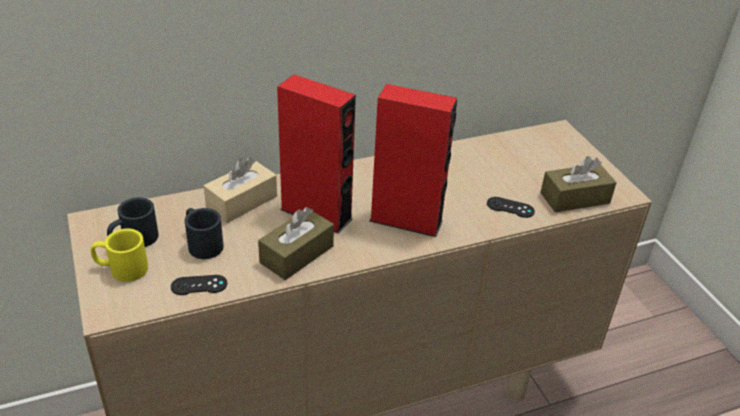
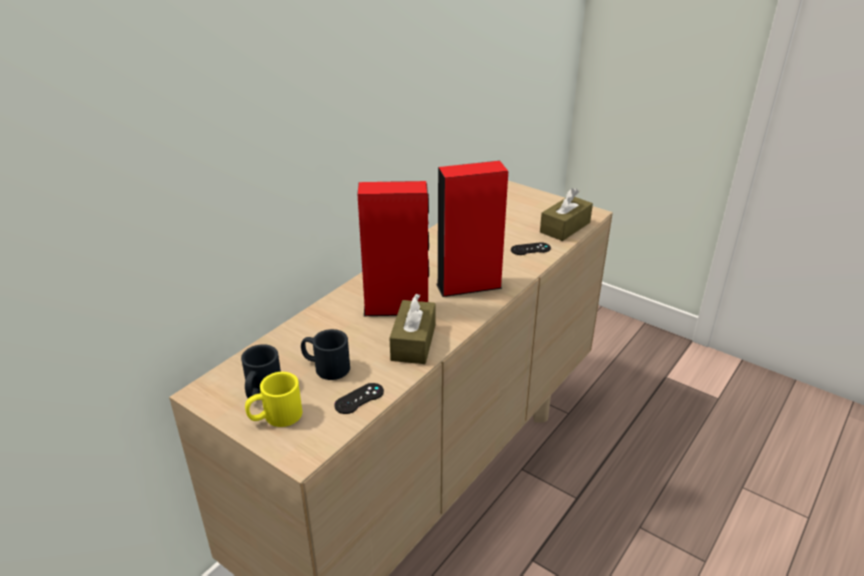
camera: 30 degrees left, 5 degrees down
(242, 202) = (325, 323): beige tissue box -> none

